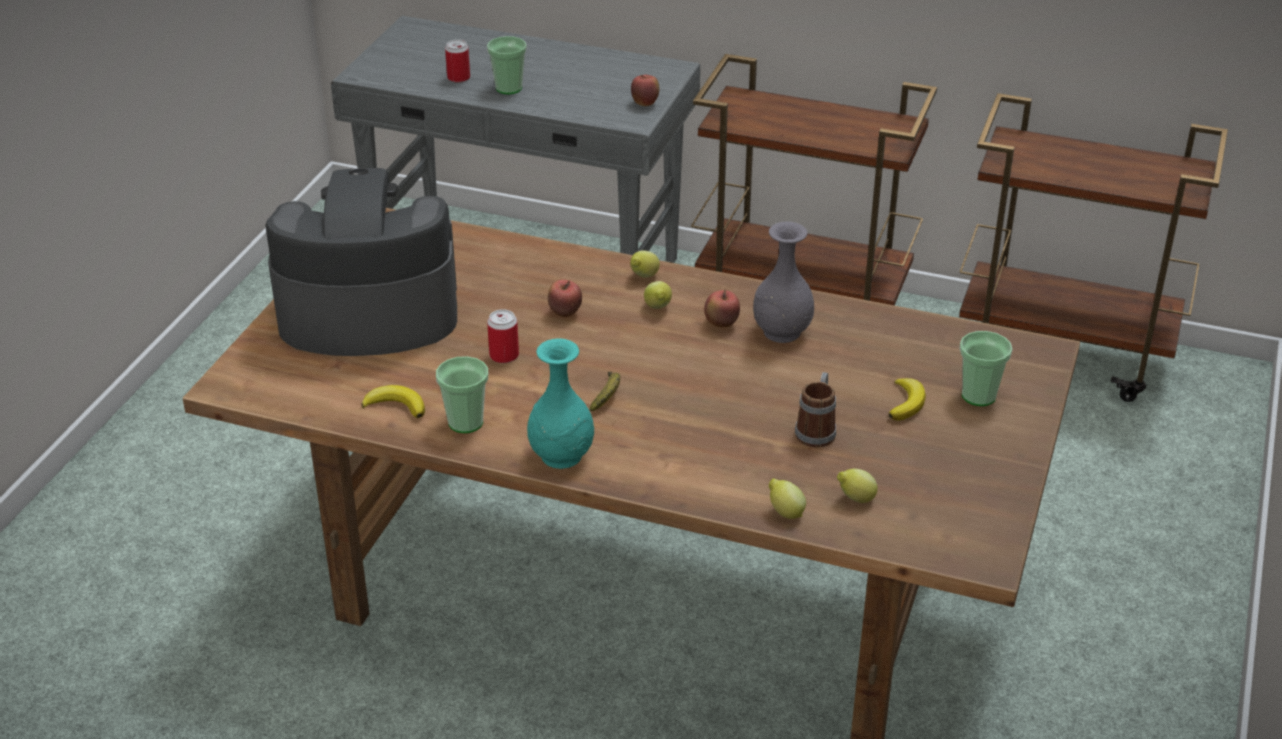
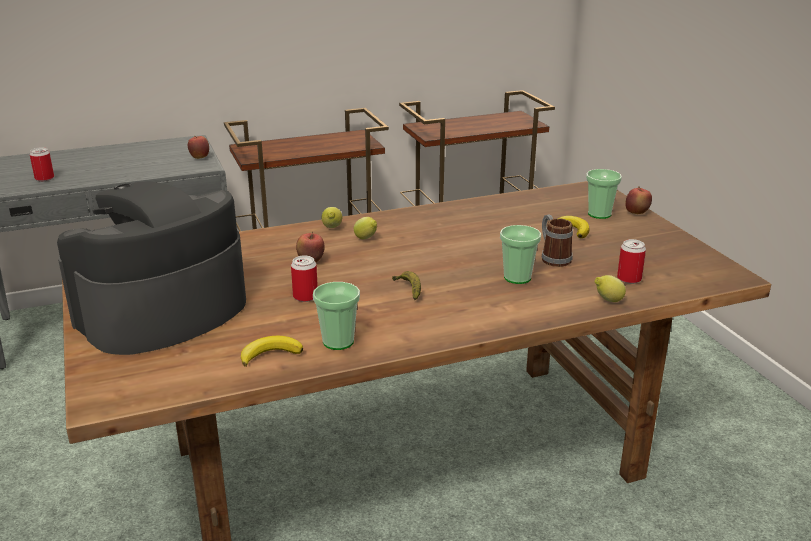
camera: 40 degrees left, 10 degrees down
(508, 88) = (91, 174): cup -> cup (517, 277)
(560, 455) = (433, 331): turquoise vase -> none
(721, 324) = (416, 233): apple -> apple (636, 213)
(781, 331) = (455, 224): grey vase -> none
(855, 499) = (629, 279): lemon -> can

